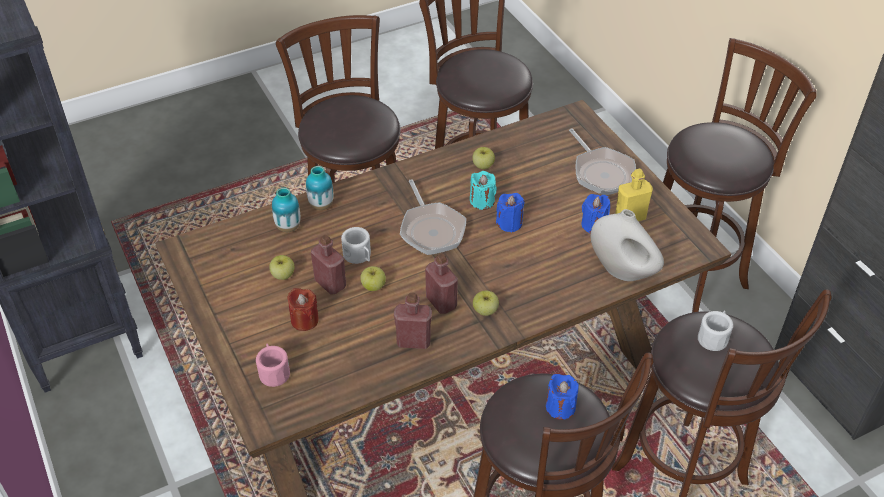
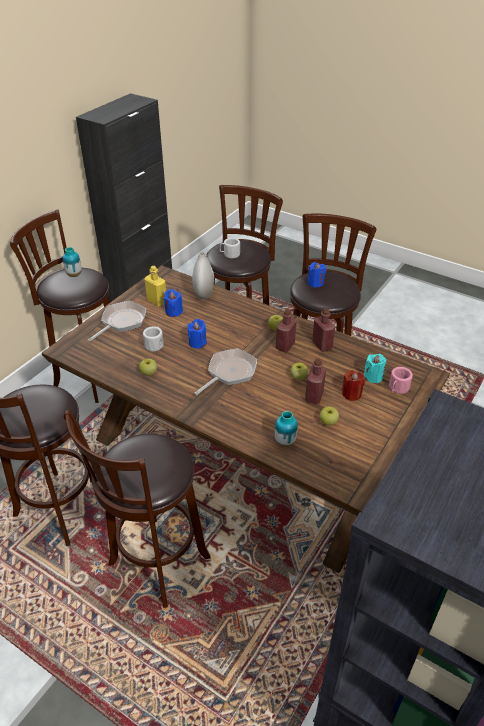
camera: 120 degrees left, 5 degrees down
(321, 205) = (249, 436): vase -> vase (74, 275)
(359, 256) = (280, 394): white mug -> white mug (155, 344)
(482, 201) = (185, 361): turquoise candle -> turquoise candle (373, 377)

